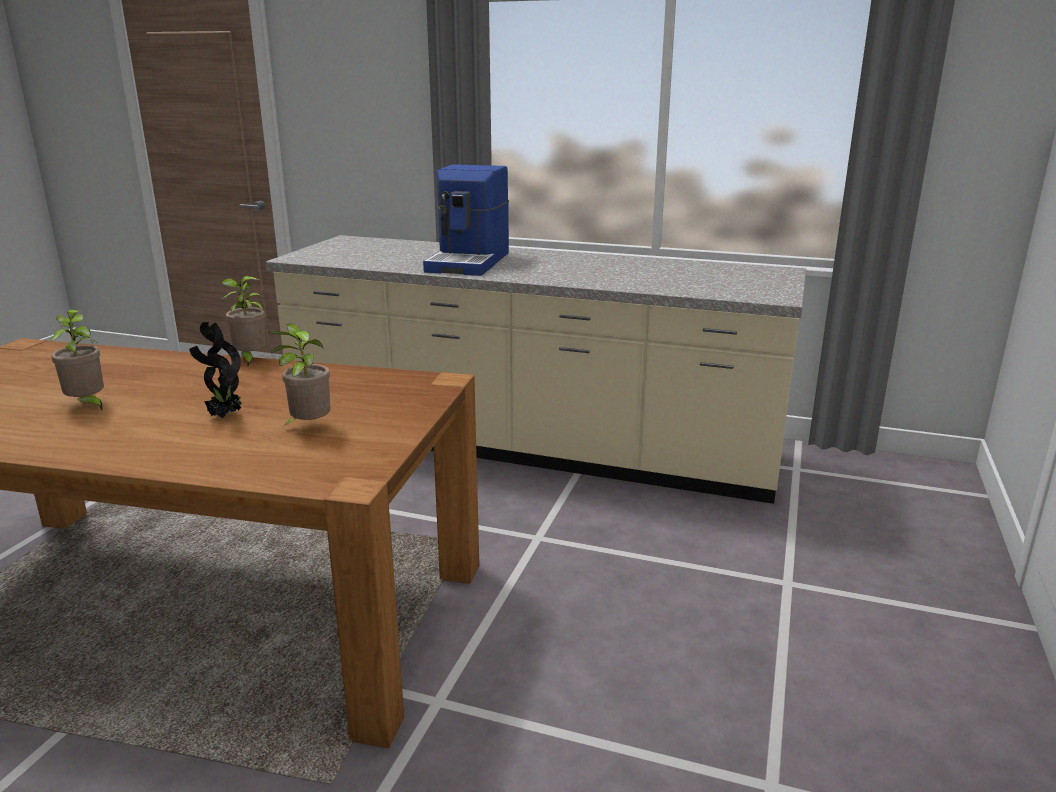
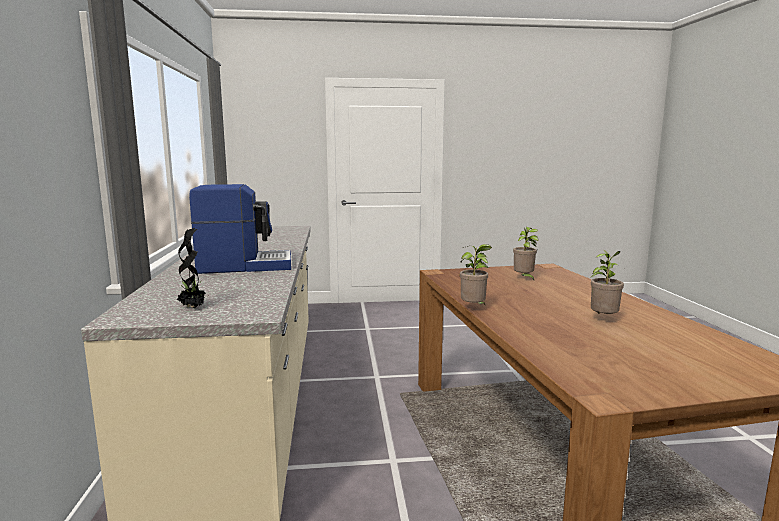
camera: 115 degrees left, 10 degrees down
(224, 416) = (546, 292): potted plant -> potted plant (193, 307)

